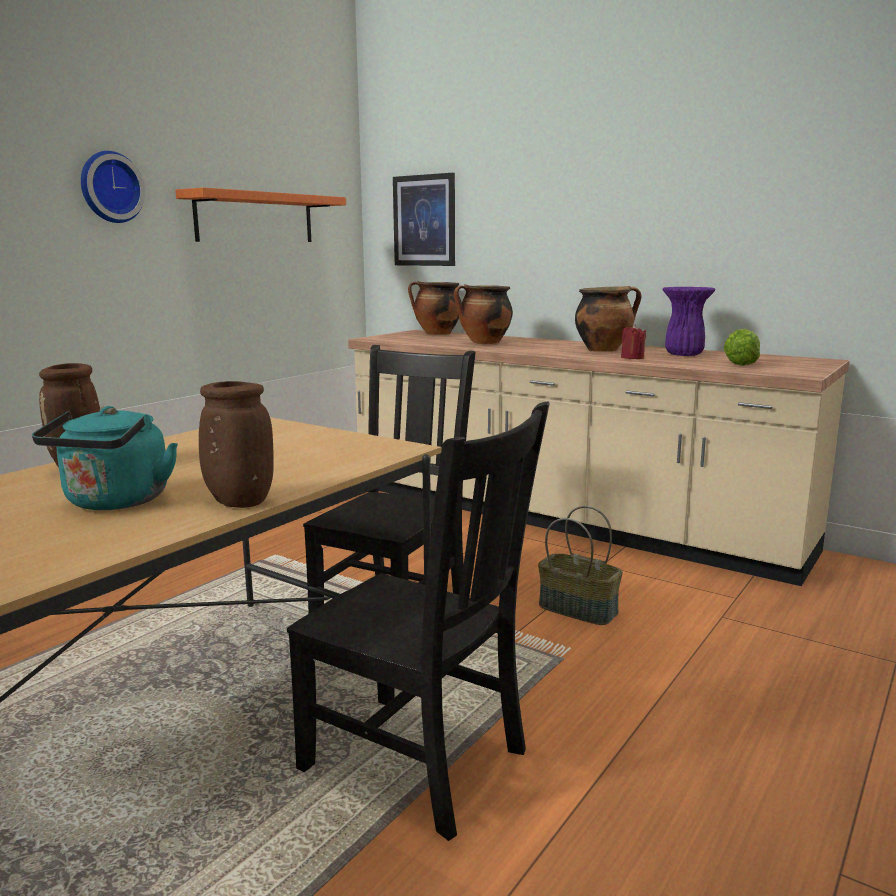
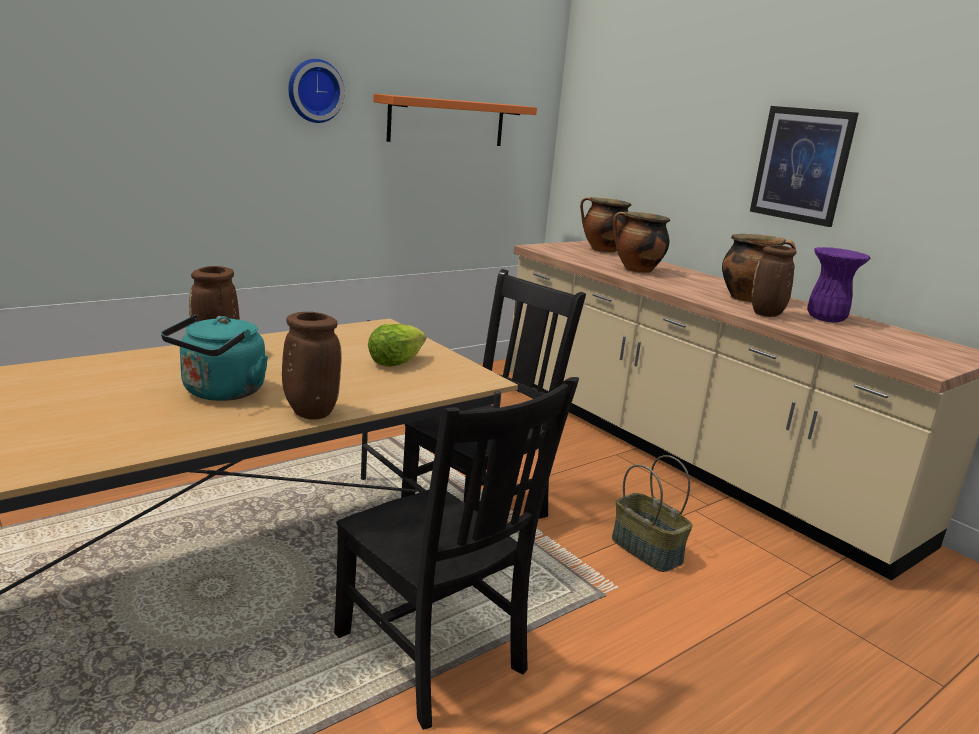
camera: 15 degrees right, 5 degrees up
(424, 220) = (611, 136): picture -> picture (802, 165)
(632, 357) = (766, 315): red candle -> brown vase
(740, 364) = (874, 342): lettuce -> lettuce (395, 362)

